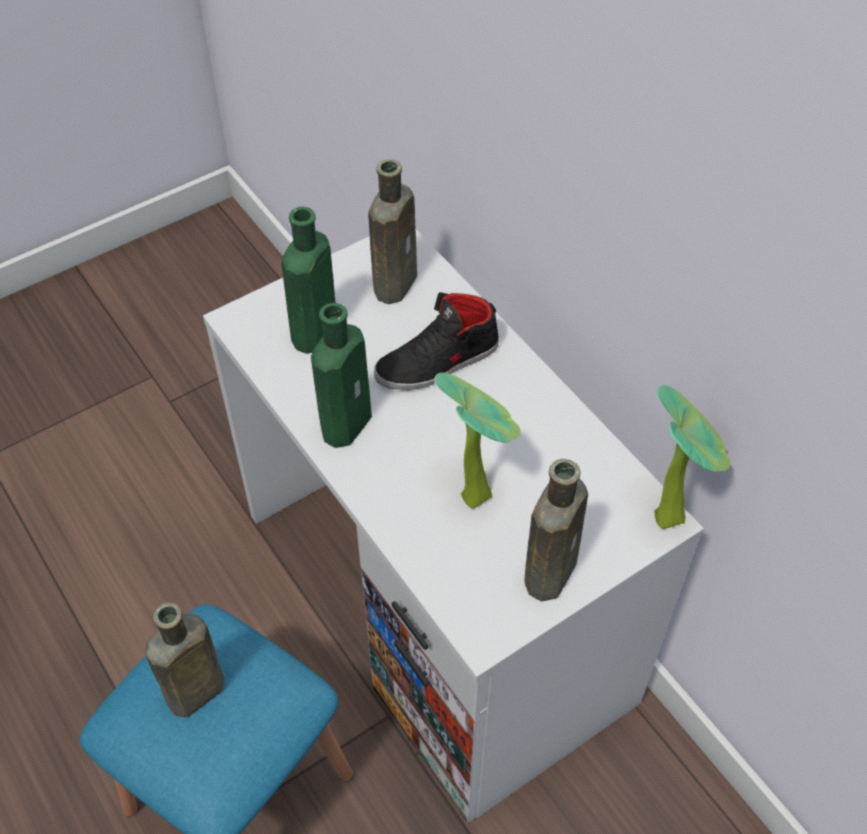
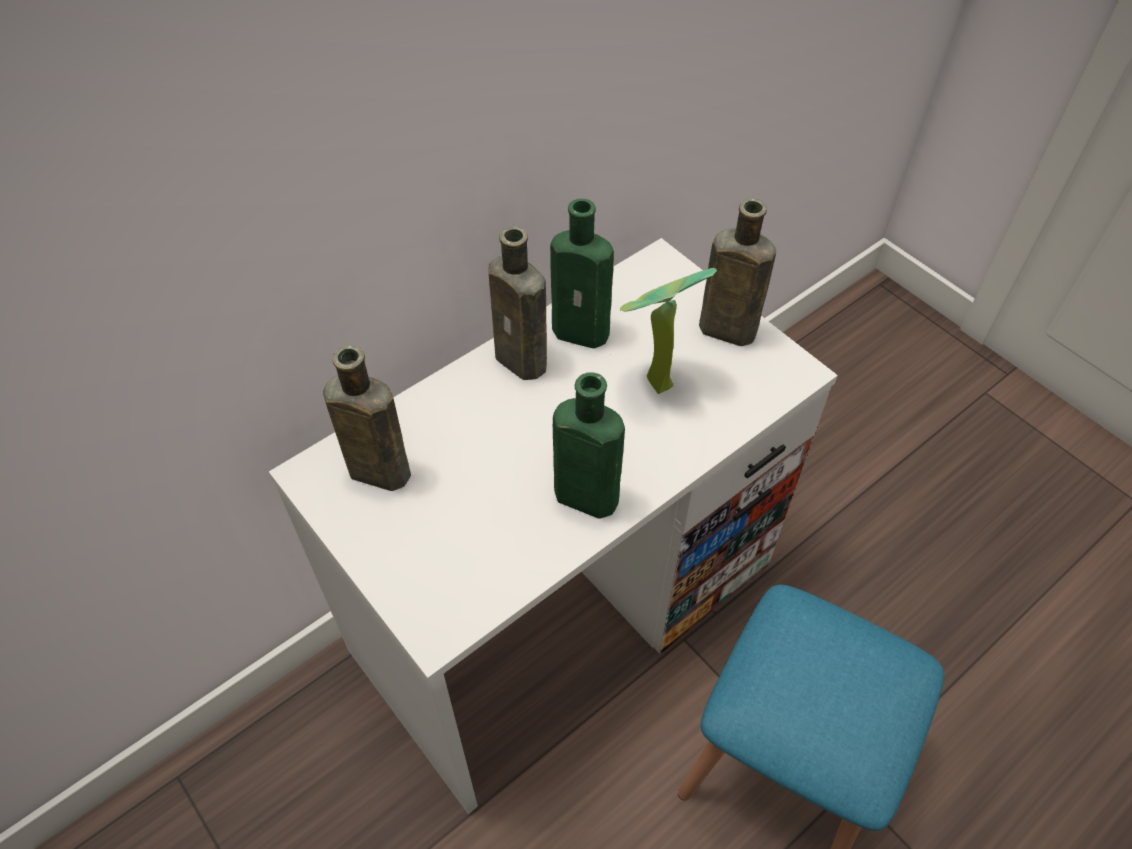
camera: 95 degrees left, 0 degrees up
(192, 695) = (824, 700): brown bottle -> brown bottle (524, 362)
(313, 335) = (460, 545): green bottle -> green bottle (584, 333)
(438, 362) = (495, 423): black shoe -> none
(671, 513) = (651, 255): potted plant -> none

